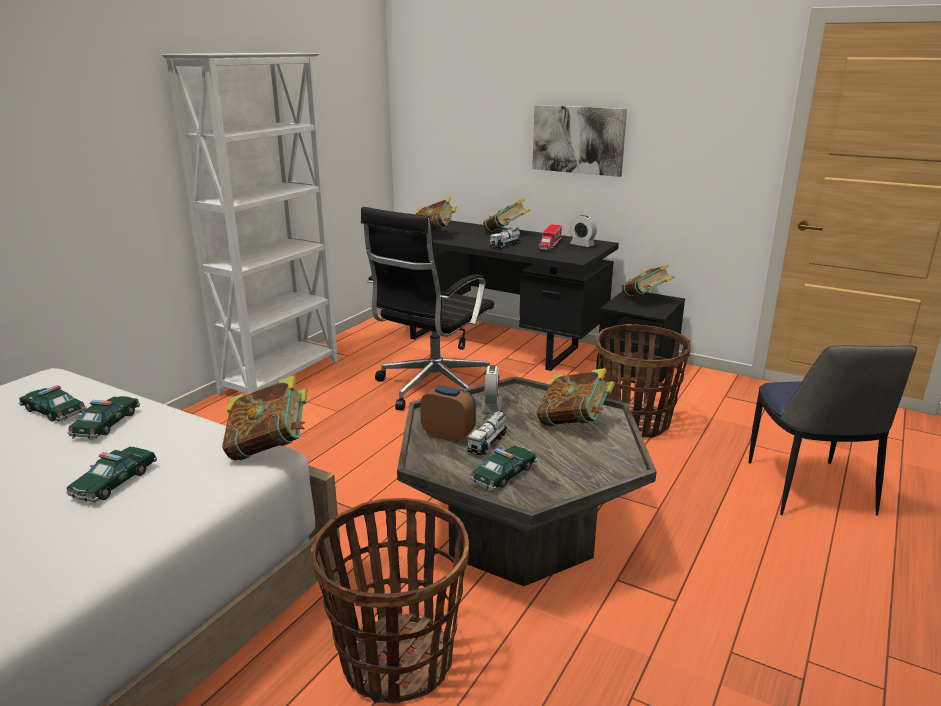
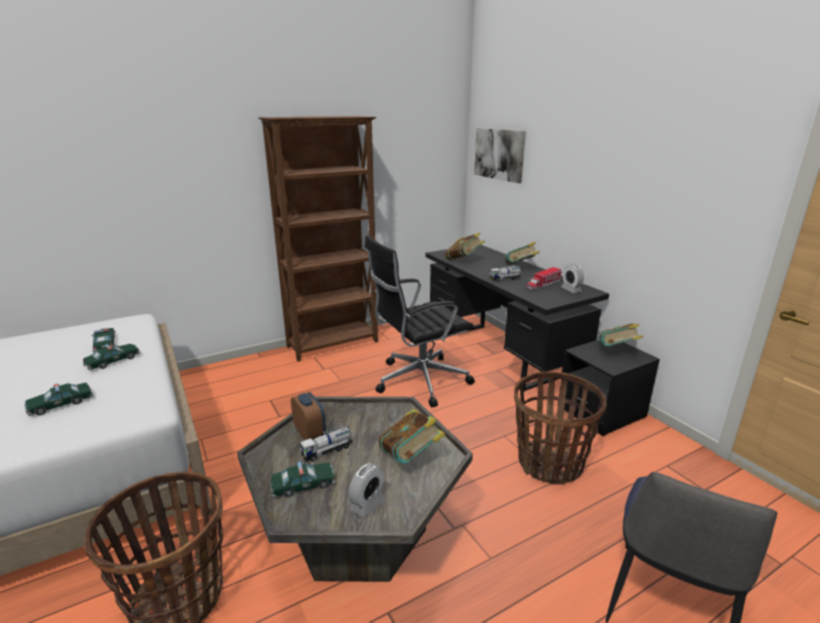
camera: 30 degrees right, 0 degrees up
(269, 448) = (157, 408): book -> none
(282, 376) = (333, 344): white bookcase -> brown bookcase
(491, 406) = (369, 418): alarm clock -> alarm clock (367, 504)
(578, 139) = (588, 196): picture -> picture (499, 154)

